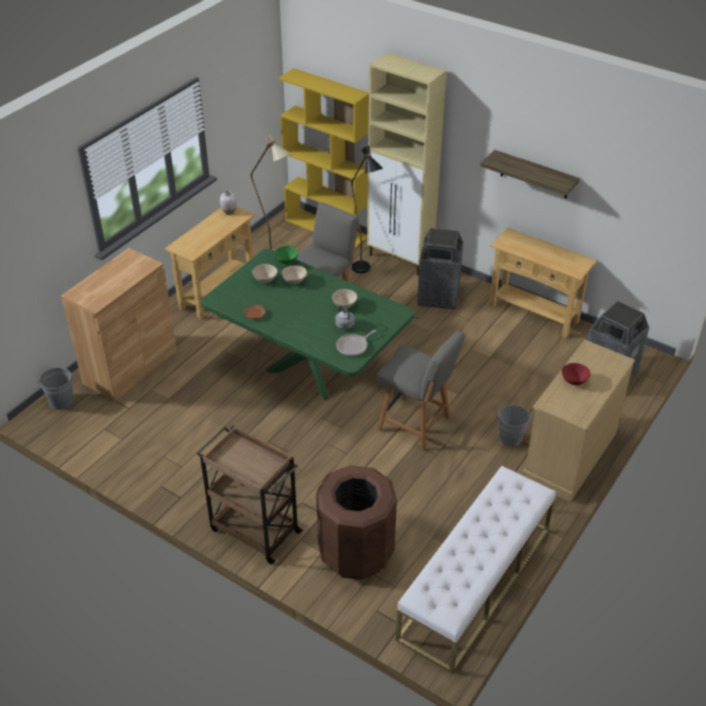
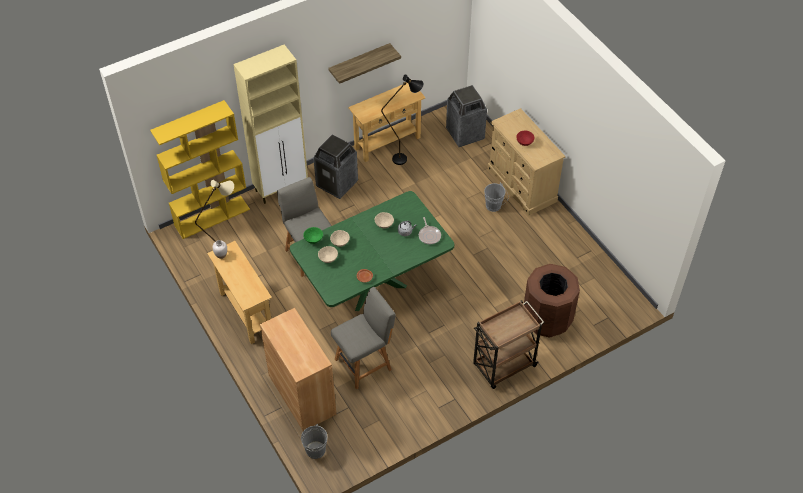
camera: 65 degrees left, 10 degrees up
(365, 271) = (281, 214): black floor lamp -> black floor lamp (405, 158)
(416, 424) = (456, 247): grey chair -> grey chair (365, 363)
(475, 583) = (594, 271): white bench -> none

